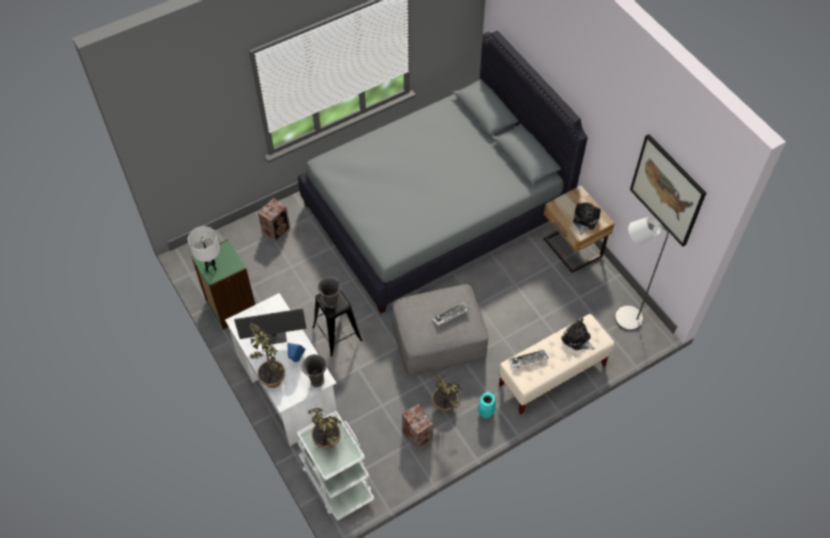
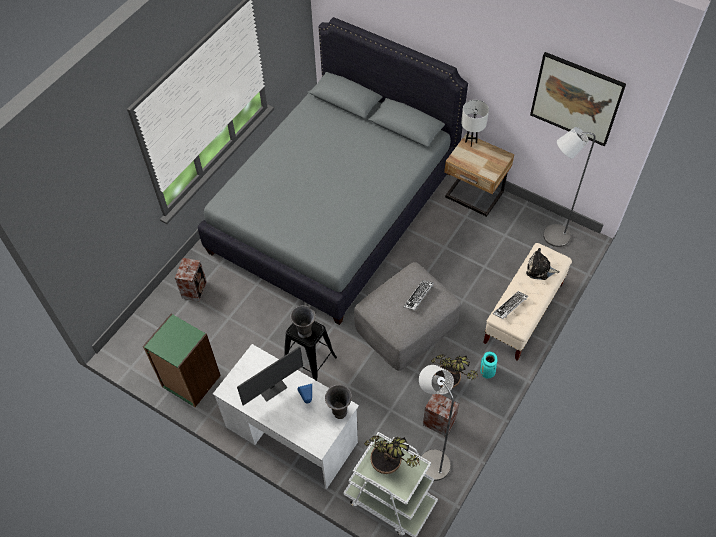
camera: 25 degrees left, 0 degrees up
(211, 267) = (170, 348): white table lamp -> white table lamp (471, 142)
(271, 375) = (291, 427): potted plant -> none
(391, 464) = (430, 460): none -> grey floor lamp
(584, 220) = (488, 162): plush toy -> none

